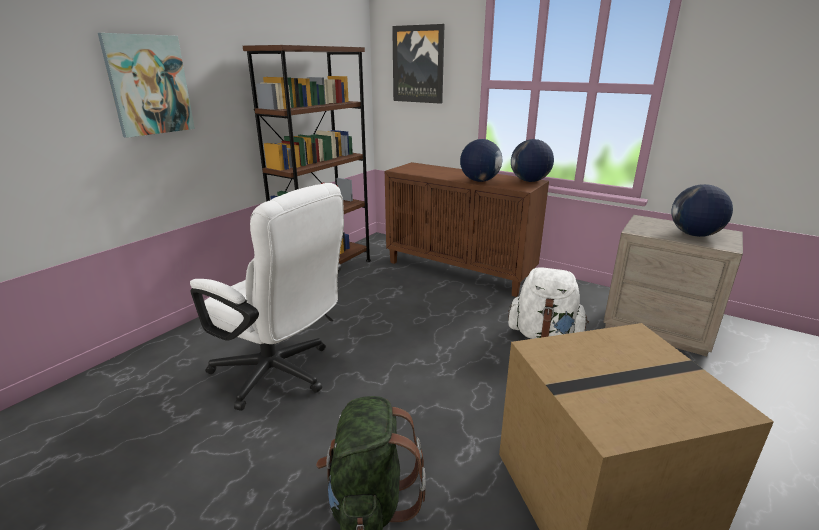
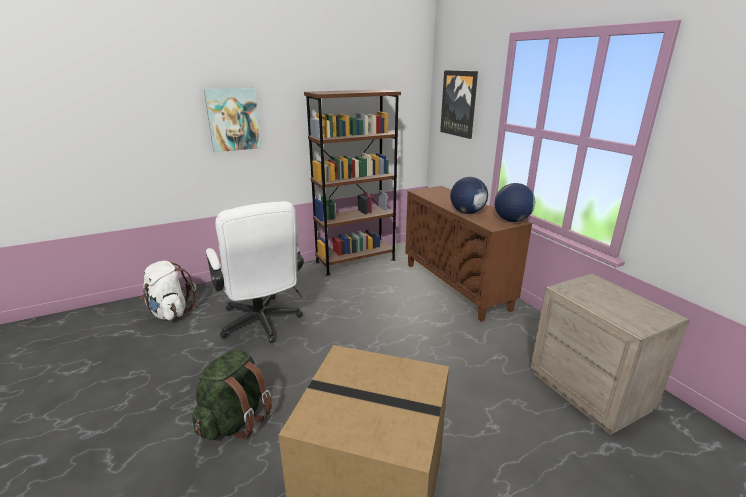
camera: 30 degrees right, 0 degrees up
(544, 335) = (468, 360): white backpack -> white backpack (170, 312)
(694, 235) = (621, 308): globe -> none

